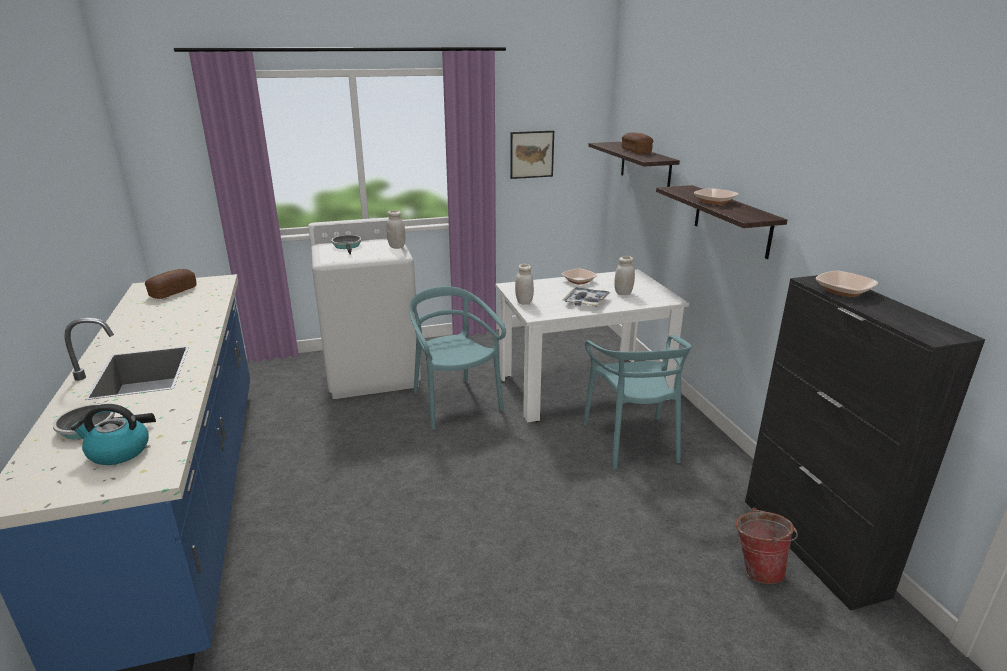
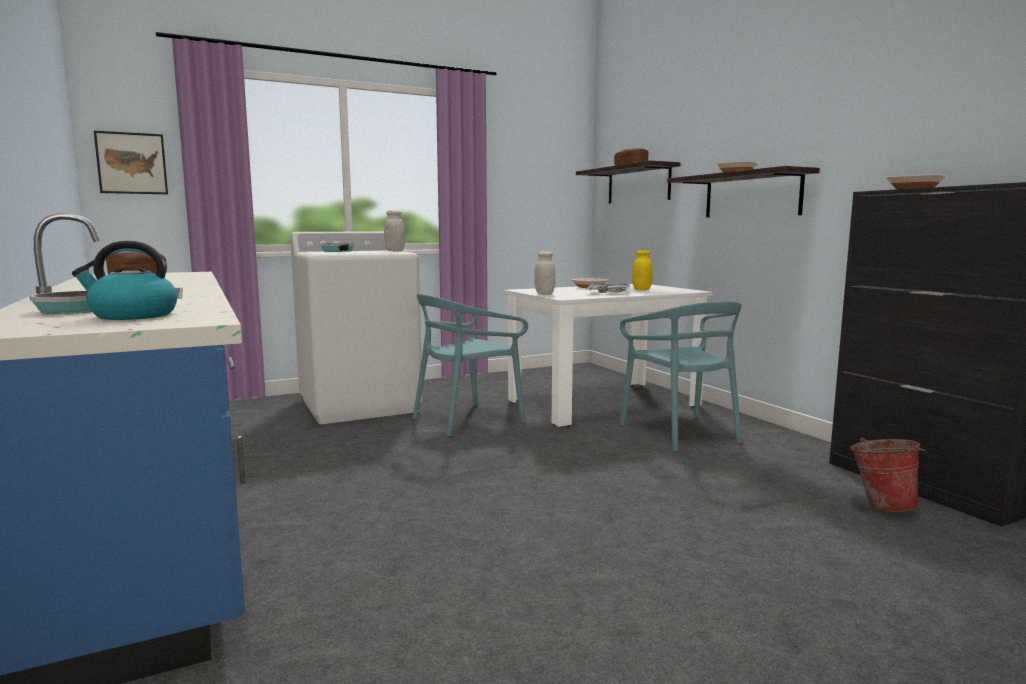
camera: 10 degrees left, 15 degrees down
(454, 403) = (467, 419): turquoise chair -> turquoise chair turned 90 degrees counterclockwise
(531, 154) = (519, 183): picture -> picture (132, 163)
(623, 293) = (642, 290): white jar -> yellow jar

